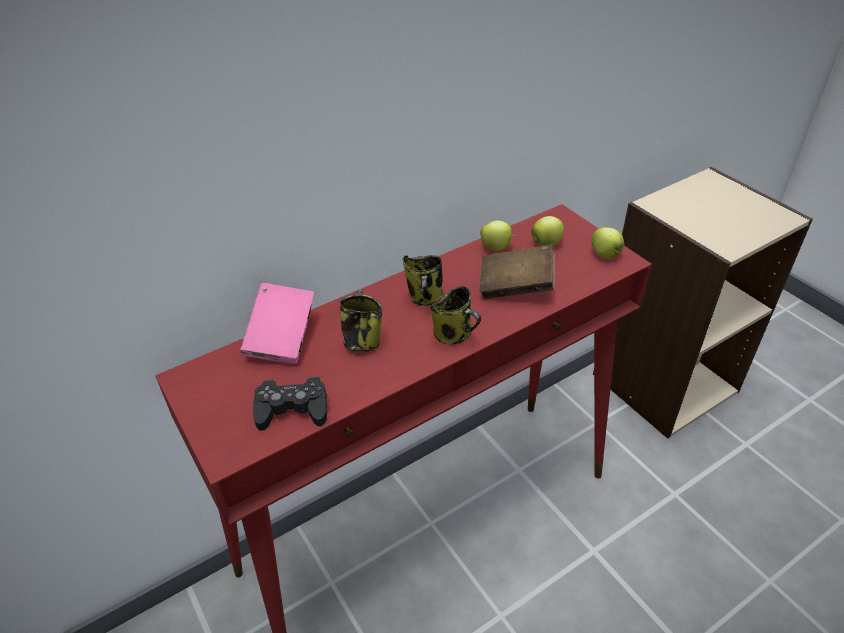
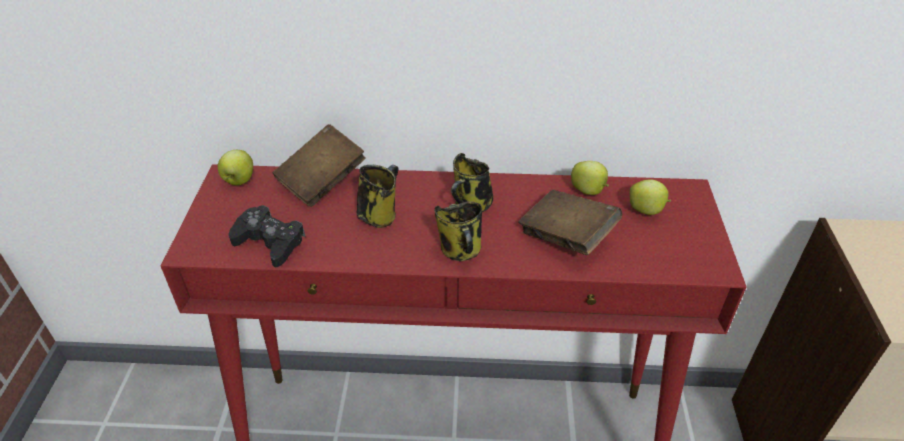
camera: 35 degrees right, 0 degrees up
(282, 338) = (322, 181): pink book -> brown book
(605, 255) = (699, 252): apple -> apple (239, 181)

